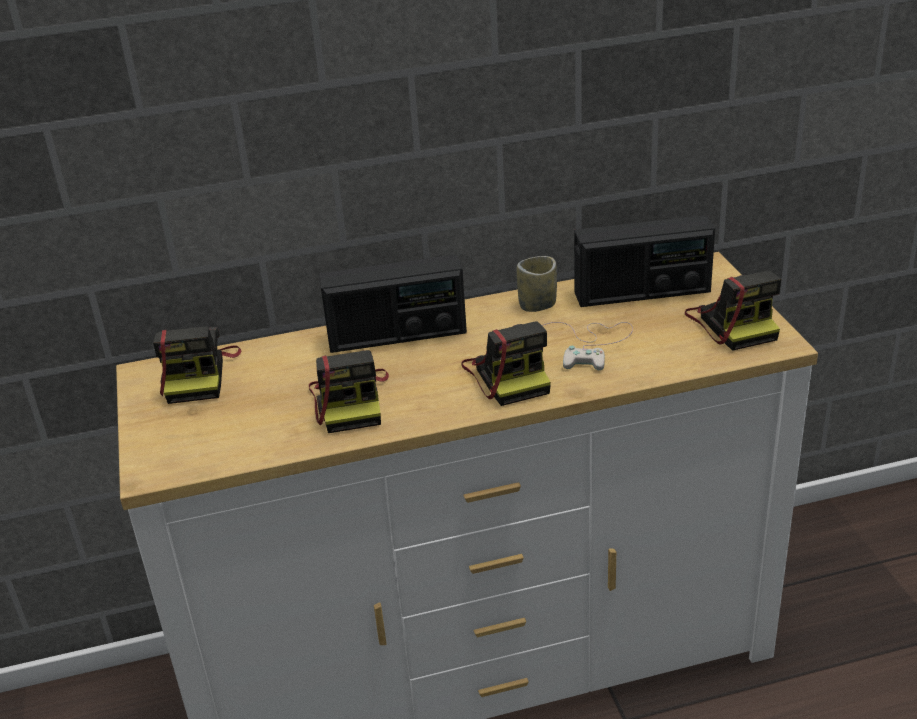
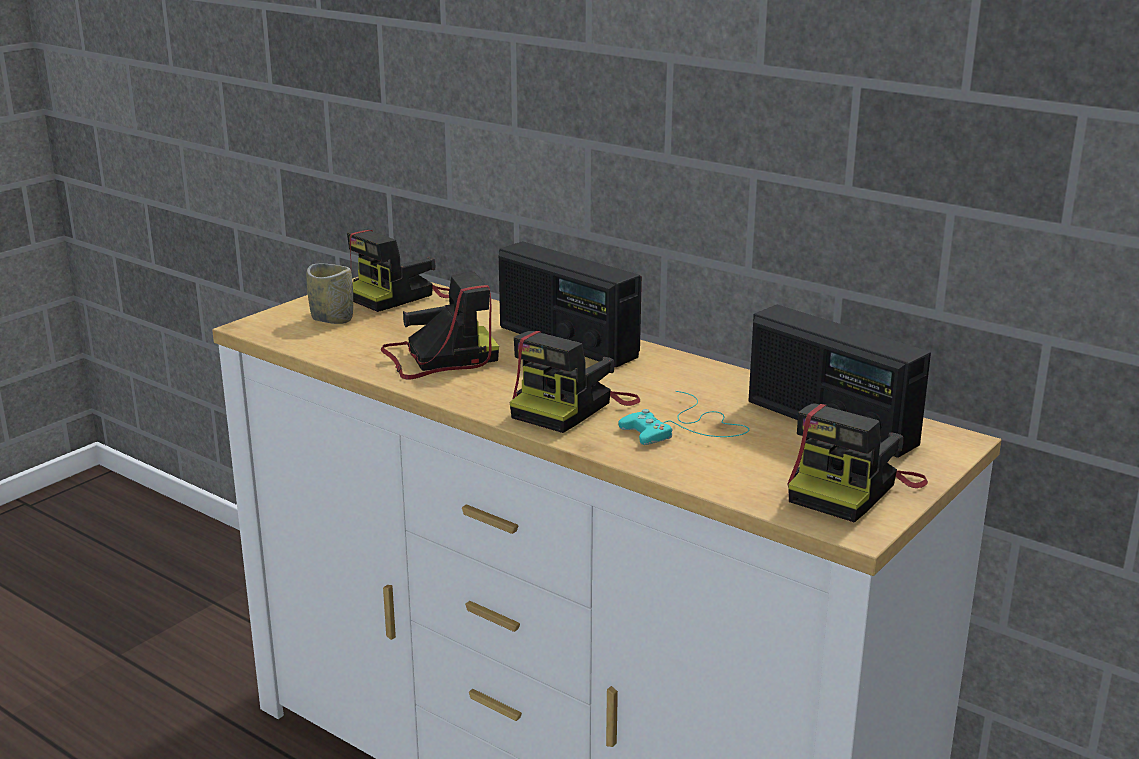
camera: 50 degrees right, 10 degrees down
(351, 401) = (438, 358): camera -> camera turned 150 degrees counterclockwise
(537, 305) = (718, 381): cup -> cup (332, 319)
(593, 345) = (686, 428): white game controller -> turquoise game controller

